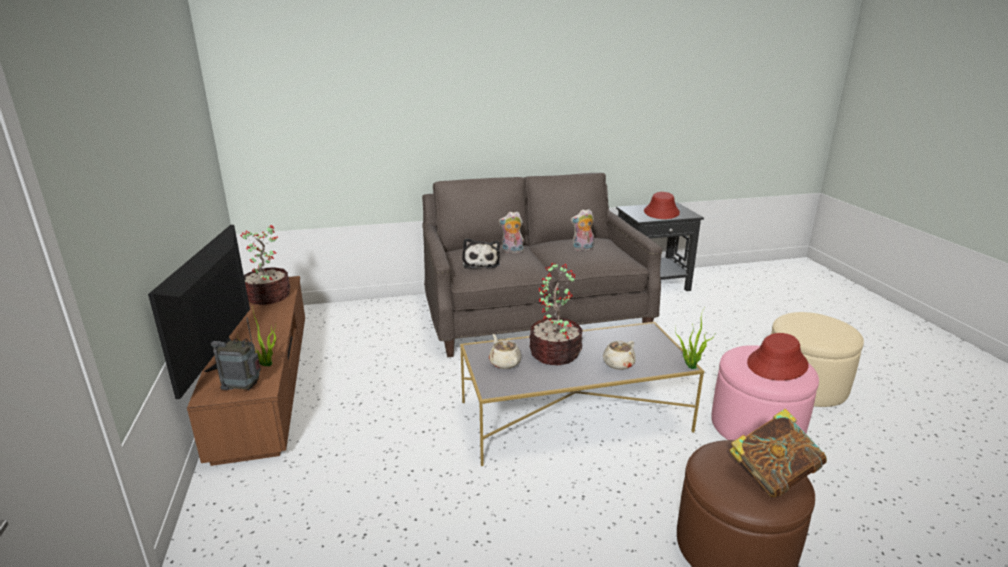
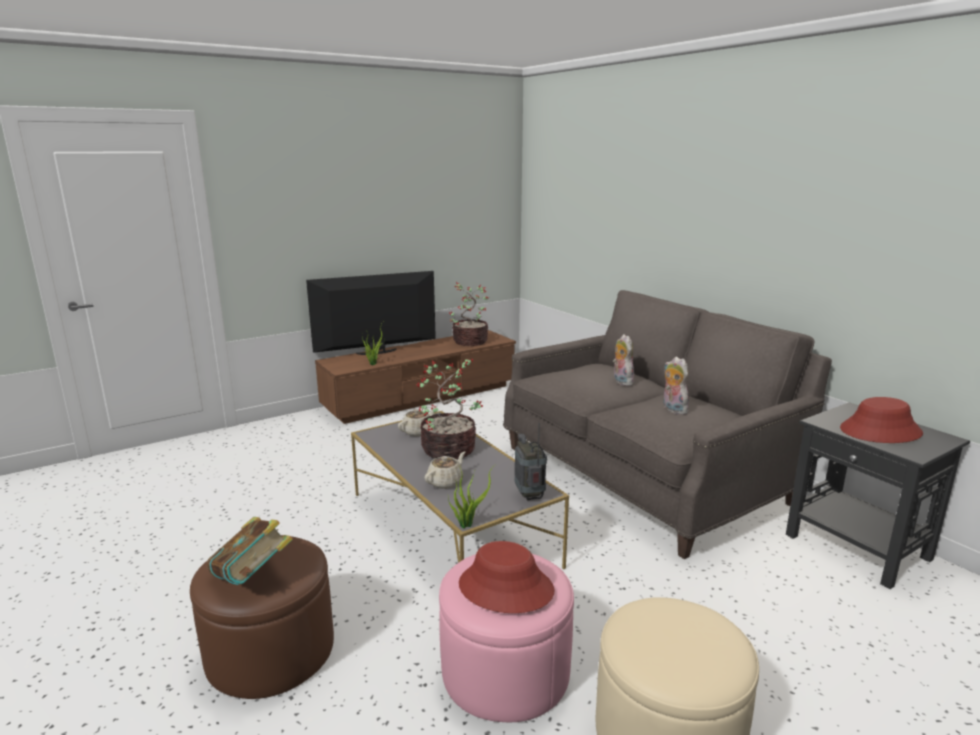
camera: 70 degrees right, 5 degrees down
(243, 388) = (341, 365): radio -> radio (529, 495)
(481, 263) = (570, 374): plush toy -> none
(618, 364) = (445, 482): beige teapot -> beige teapot turned 105 degrees clockwise

